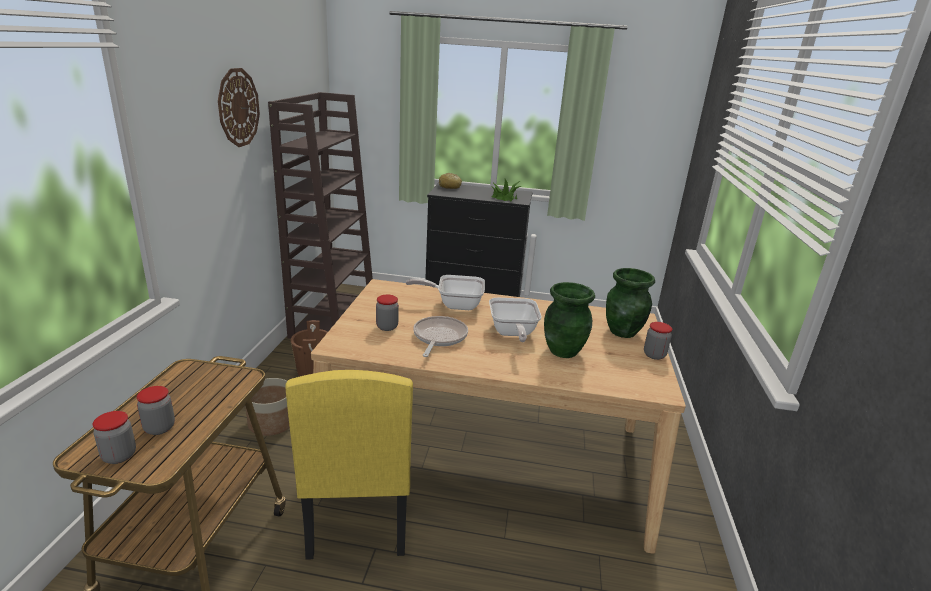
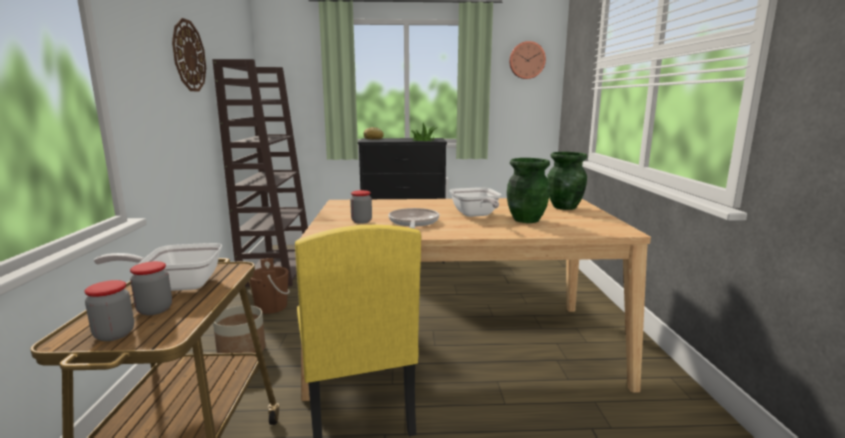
camera: 10 degrees left, 10 degrees down
(454, 304) = (413, 206): frying pan -> frying pan (177, 285)
(652, 103) = (526, 60): none -> wall clock
(654, 355) = (600, 215): jar -> none

